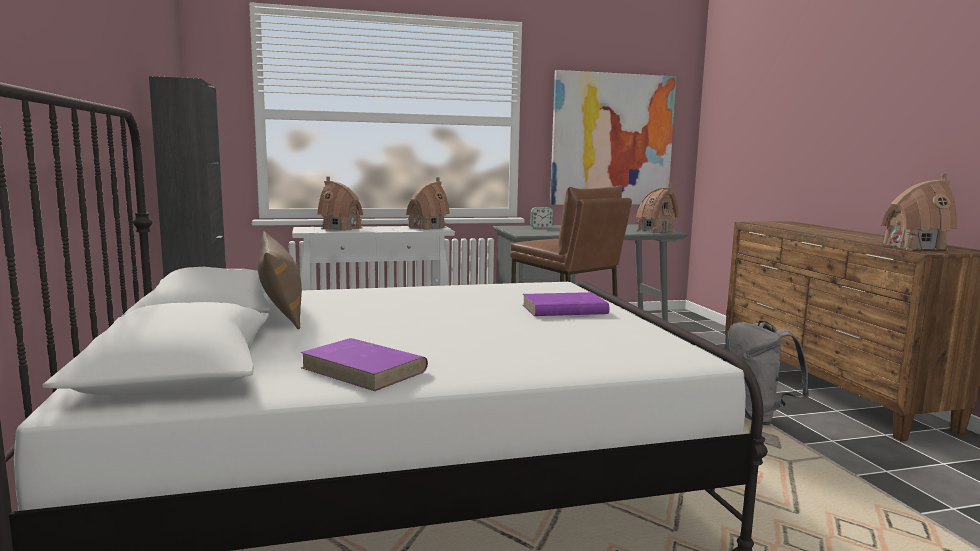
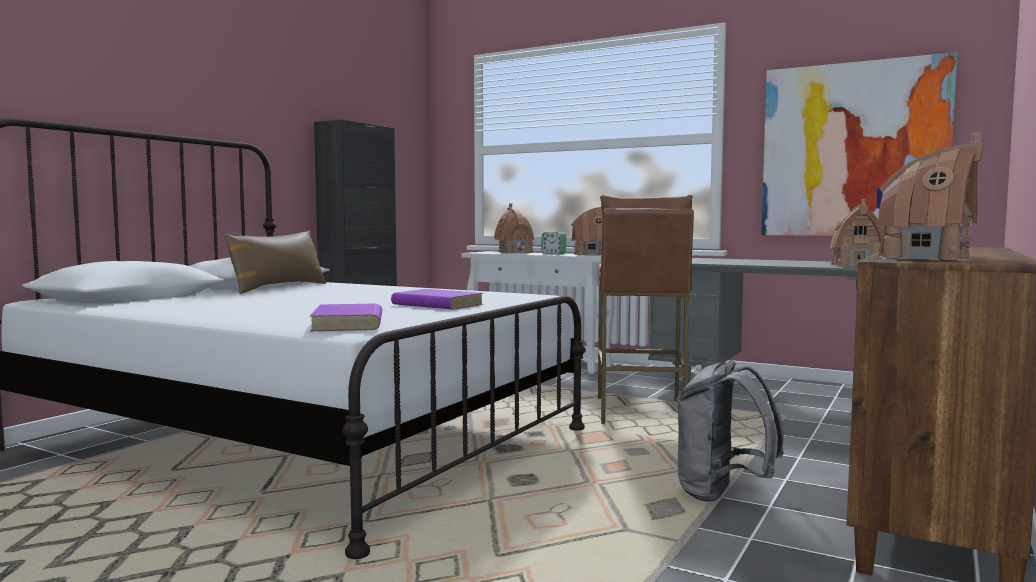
camera: 45 degrees right, 5 degrees down
(365, 369) = (170, 307): purple book -> purple book (348, 323)
(541, 227) = (720, 259): alarm clock -> alarm clock (553, 254)

